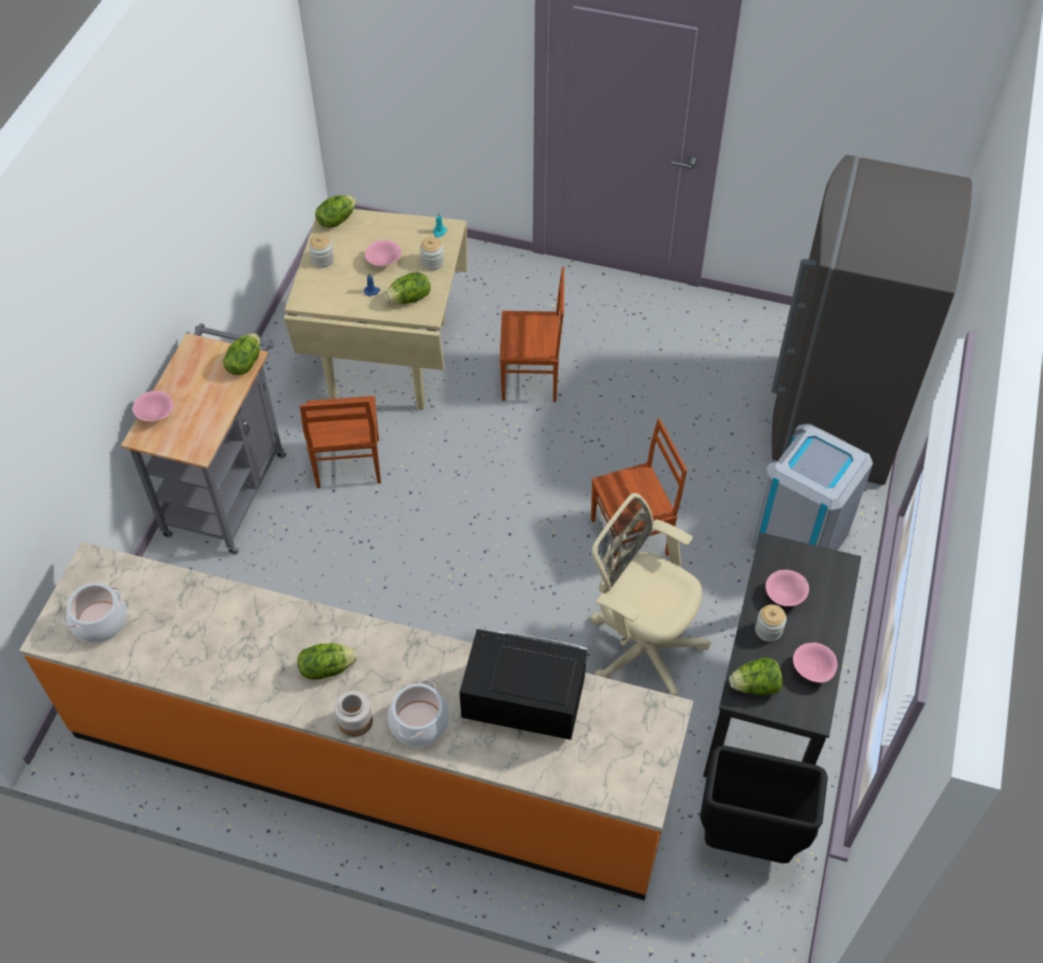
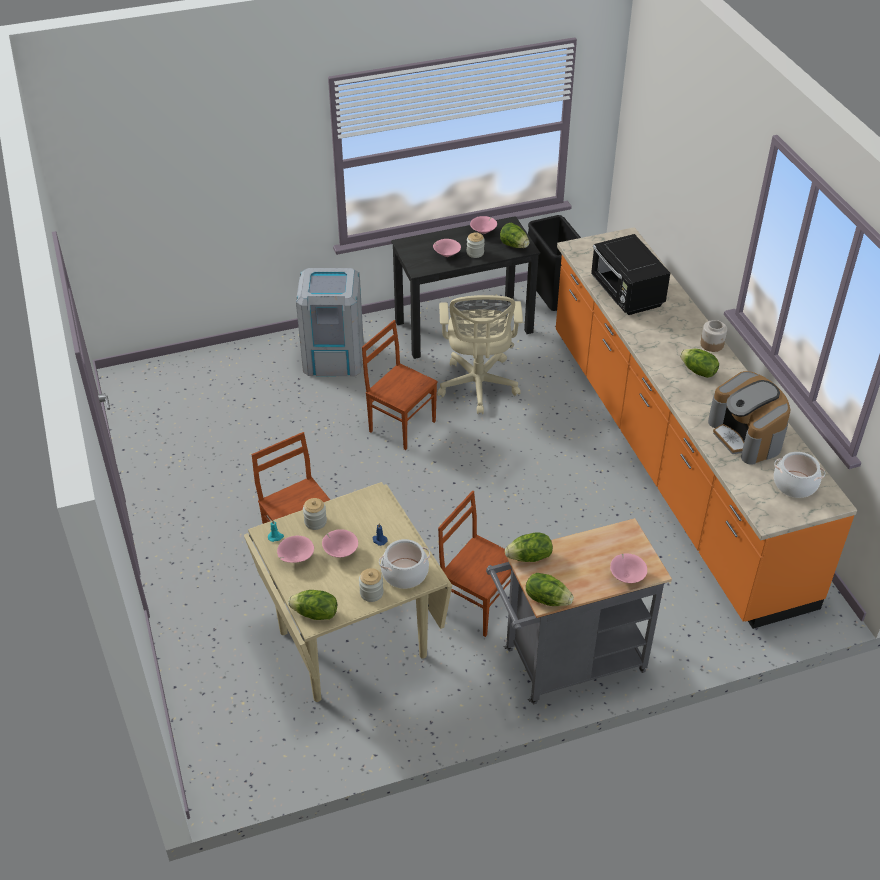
camera: 125 degrees left, 10 degrees down
(198, 634) = (746, 435): none -> coffee machine
(347, 464) = (478, 604): brown chair -> brown chair turned 105 degrees counterclockwise
(404, 233) = (296, 558): none -> pink bowl
(409, 299) = (368, 513): lettuce -> lettuce (547, 598)
(419, 722) = (683, 322): cooking pot -> cooking pot (404, 573)
(835, 420) = (216, 376): grey fridge -> none

